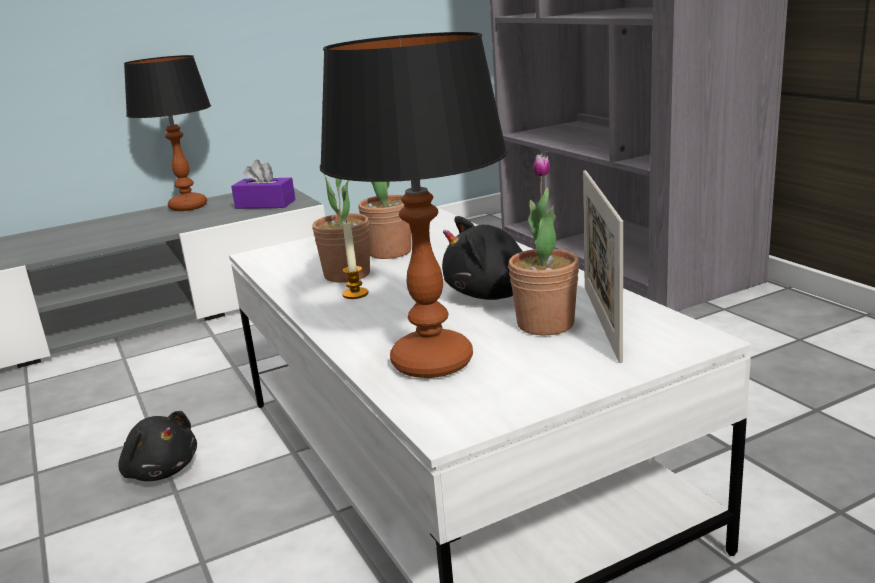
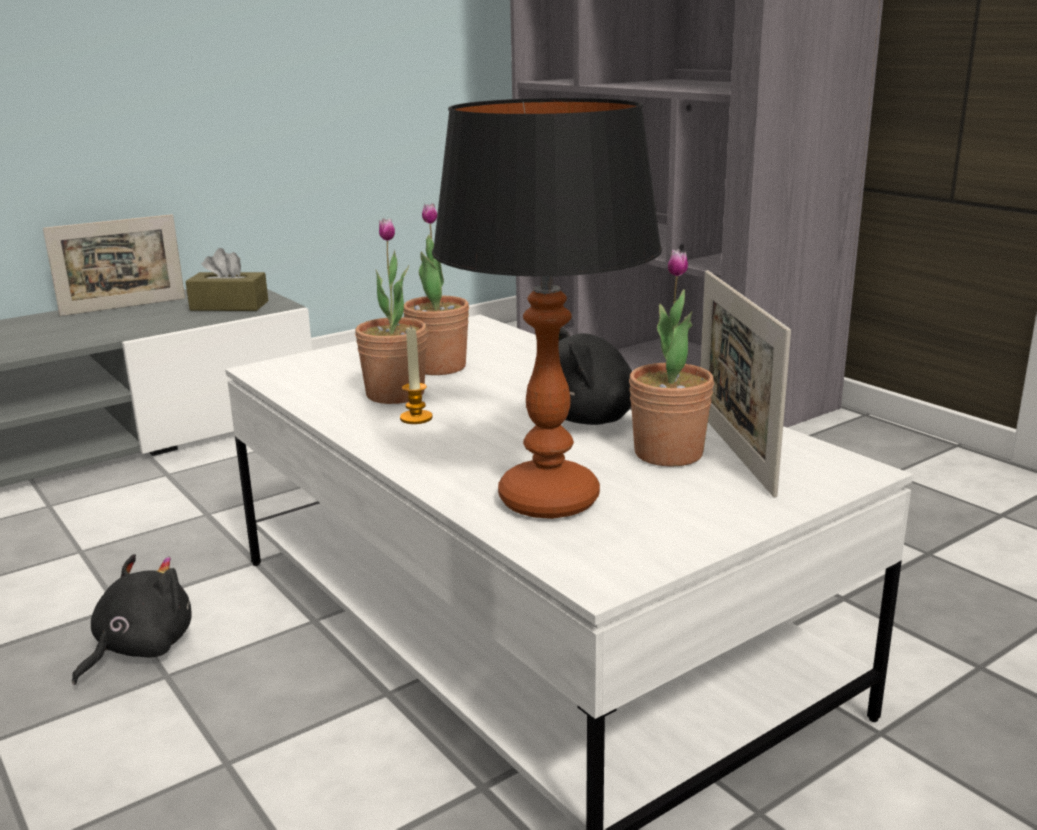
camera: 10 degrees left, 0 degrees up
(161, 470) = (139, 649): black plush toy -> black plush toy turned 90 degrees counterclockwise
(189, 206) = (124, 307): table lamp -> picture frame
(265, 204) = (229, 306): purple tissue box -> brown tissue box

